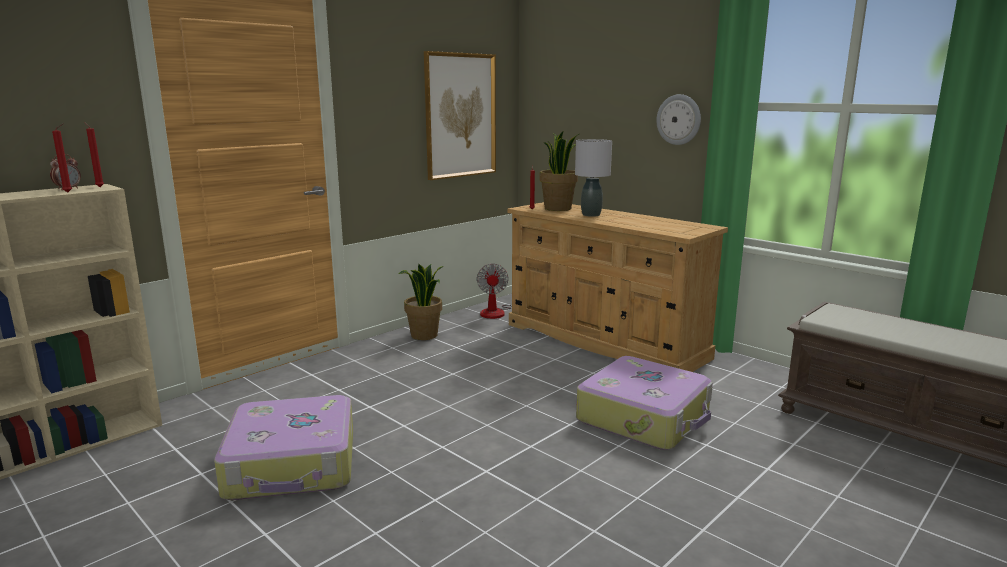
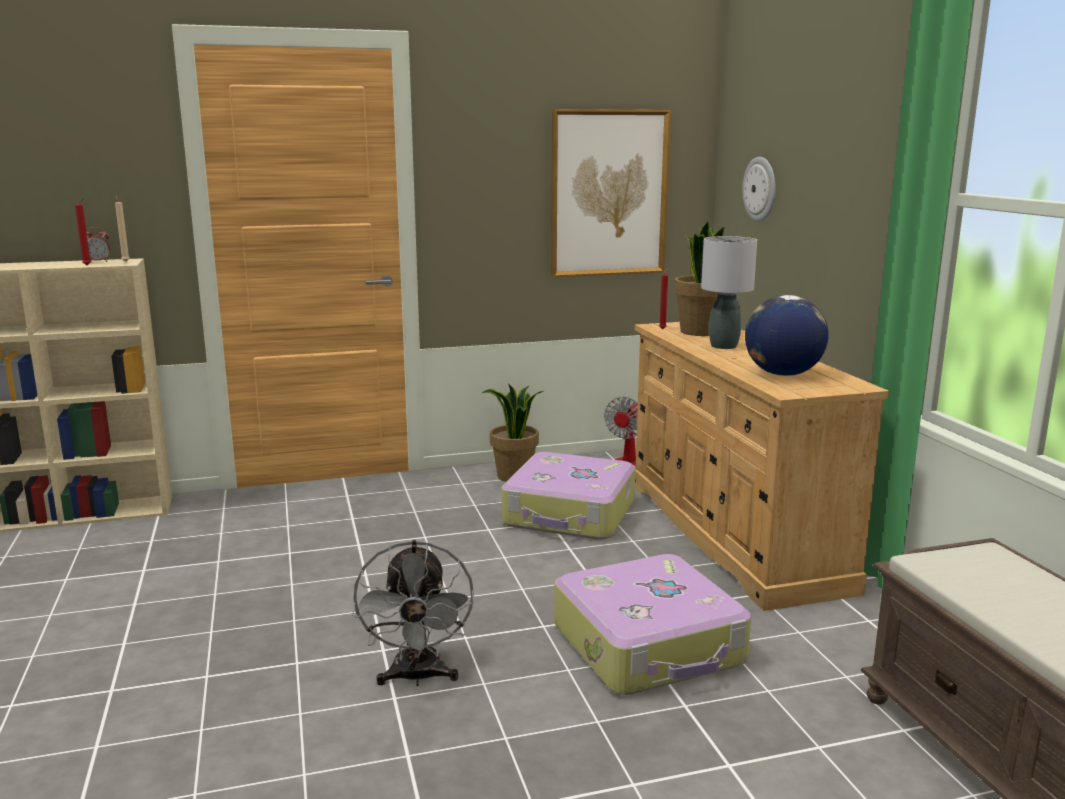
camera: 30 degrees right, 0 degrees up
(99, 187) = (125, 261): red candle -> beige candle
(293, 464) = (221, 585): suitcase -> suitcase (570, 514)
(534, 480) = (417, 677): none -> grey fan
(659, 226) = (782, 374): none -> globe
(679, 119) = (870, 214): wall clock -> wall clock (760, 189)

